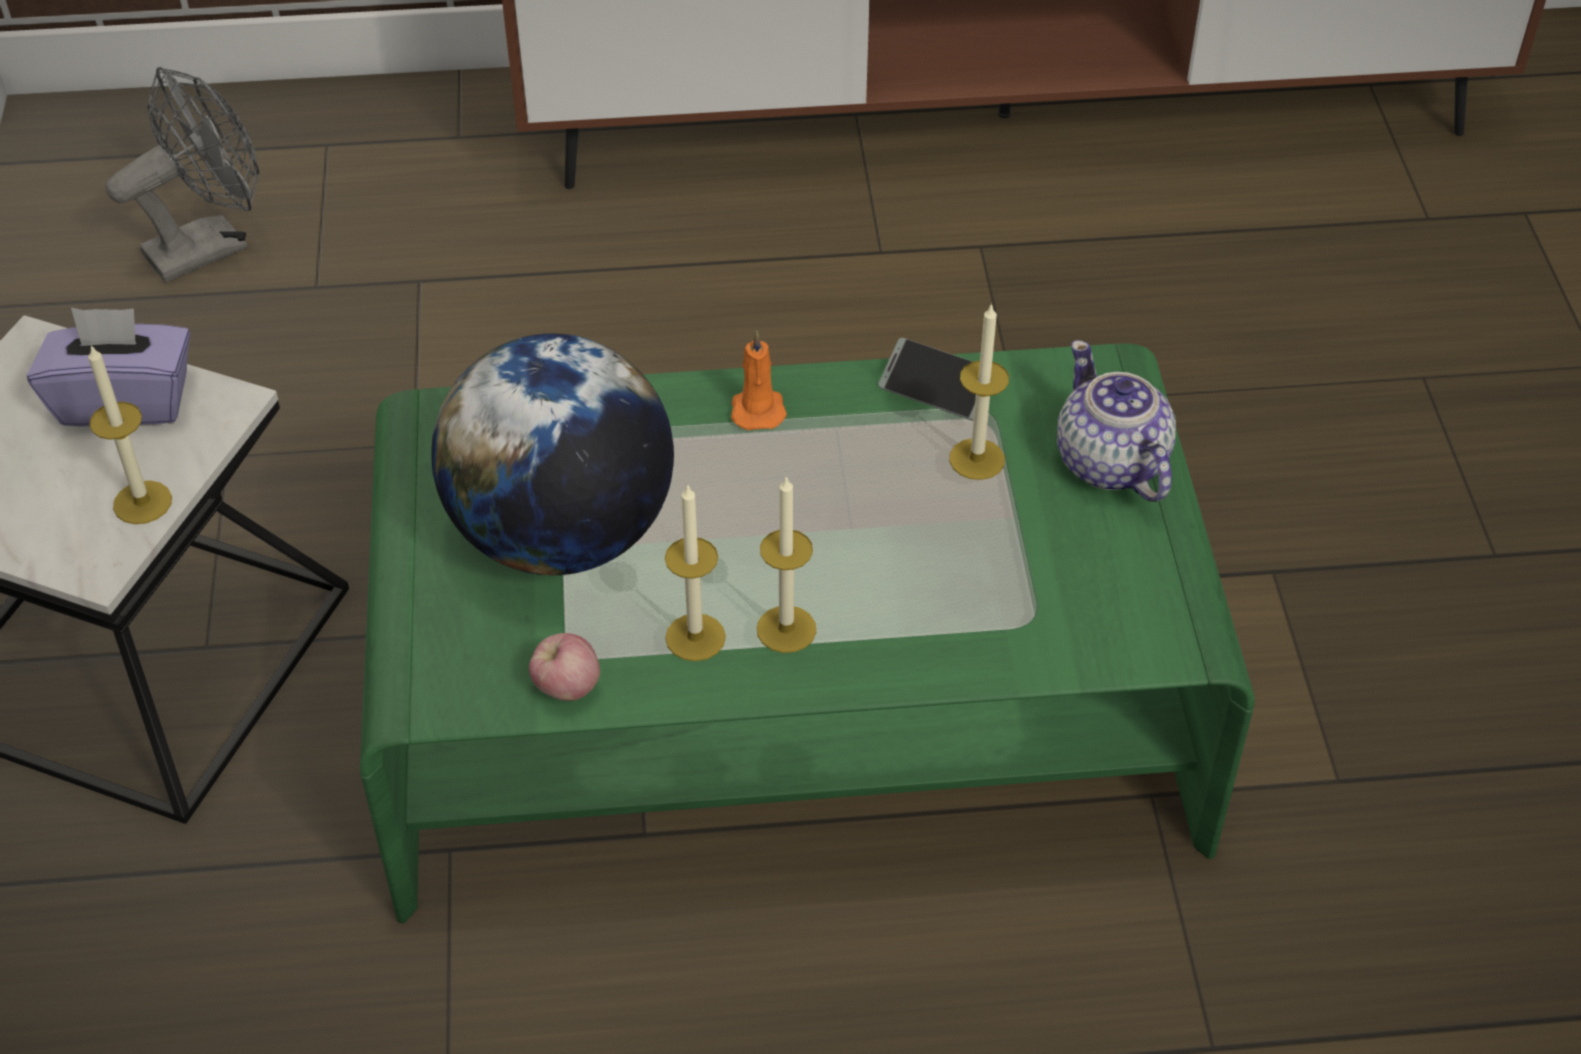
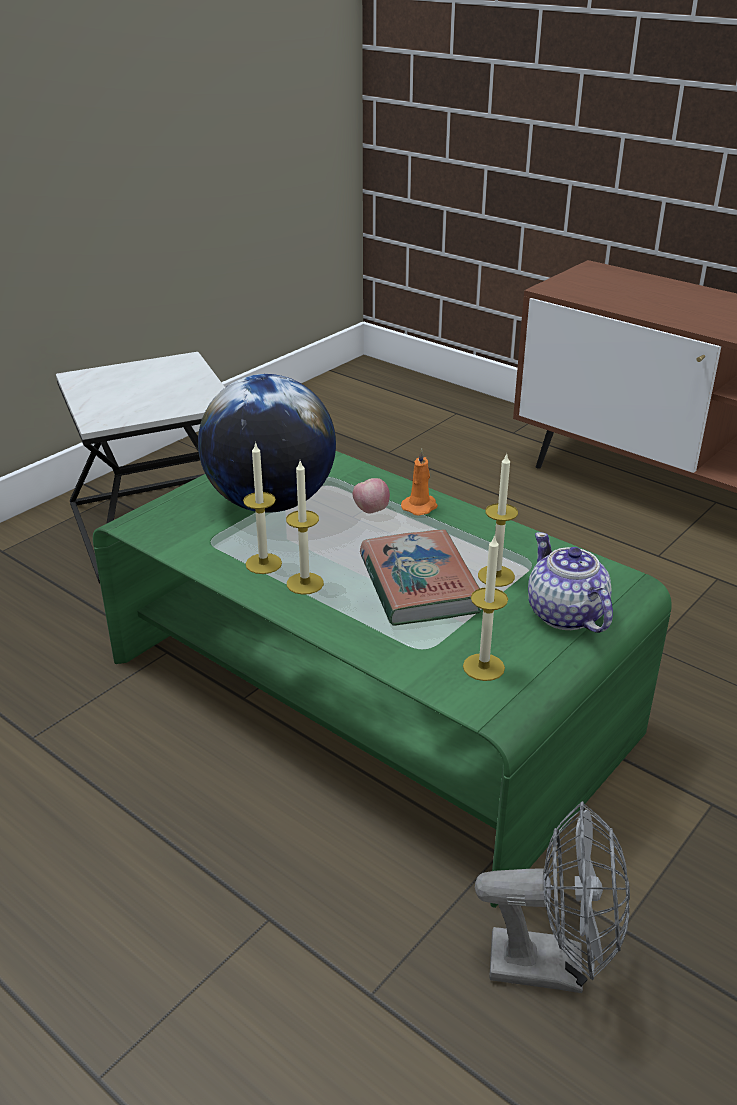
camera: 45 degrees right, 15 degrees down
(125, 400) = (186, 385): purple tissue box -> none
(142, 502) = (142, 413): candle -> candle (483, 667)
(210, 245) = (368, 423): grey fan -> grey fan (552, 965)
(566, 688) = (187, 549): apple -> apple (370, 510)
(913, 534) = (418, 584): none -> book
(937, 388) = (518, 542): phone -> none
(1110, 464) = (565, 615): teapot -> teapot turned 45 degrees counterclockwise

